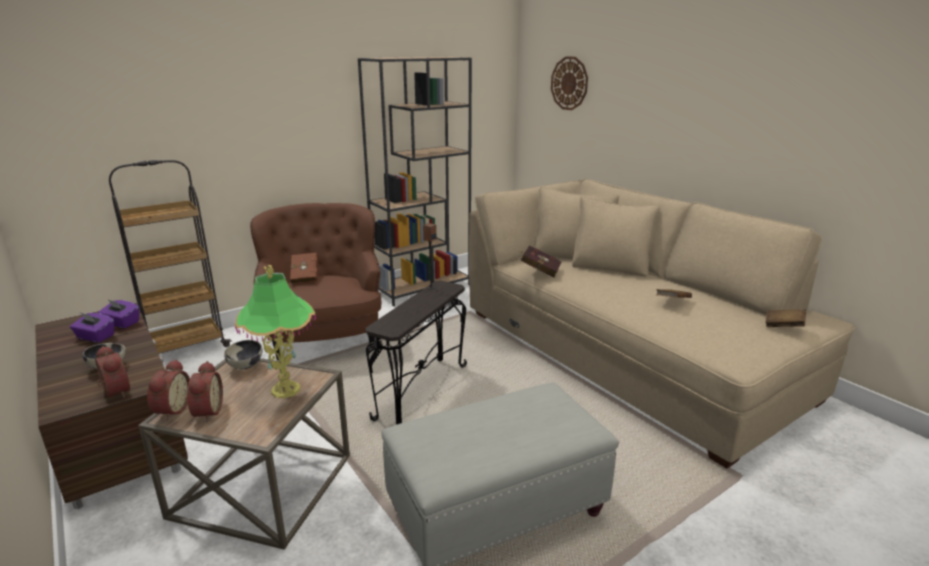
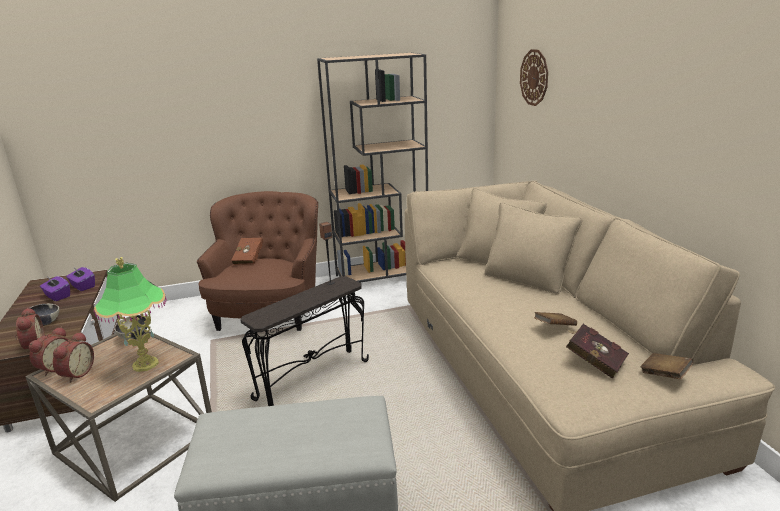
camera: 20 degrees right, 0 degrees up
(188, 349) = (159, 311): brown cart -> none
(539, 271) = (447, 275): red book -> red book (593, 361)

